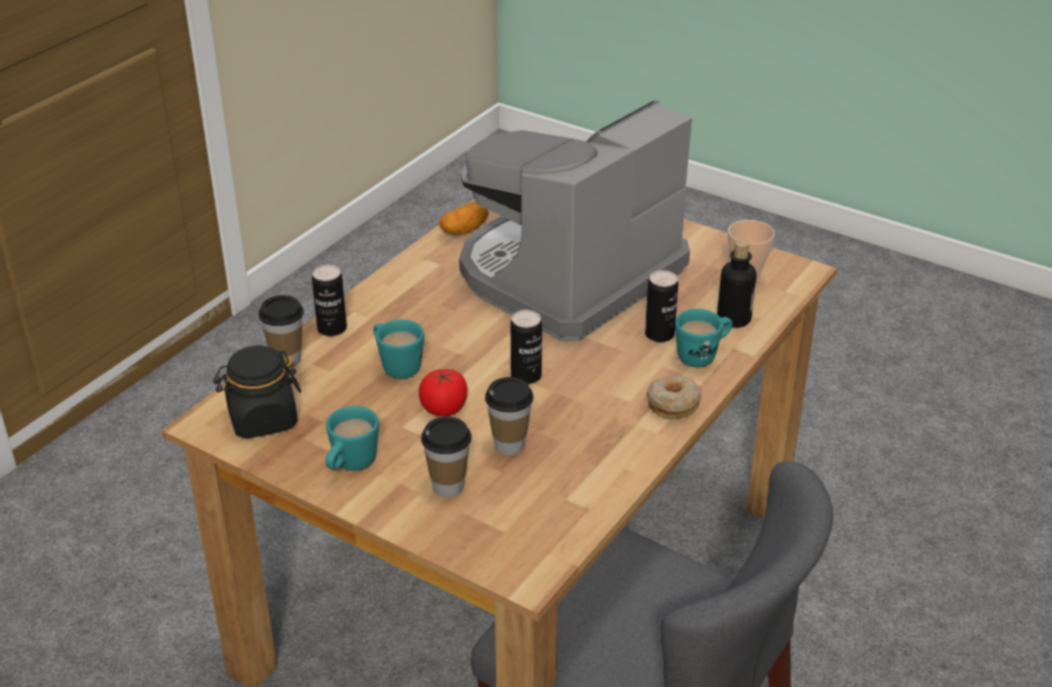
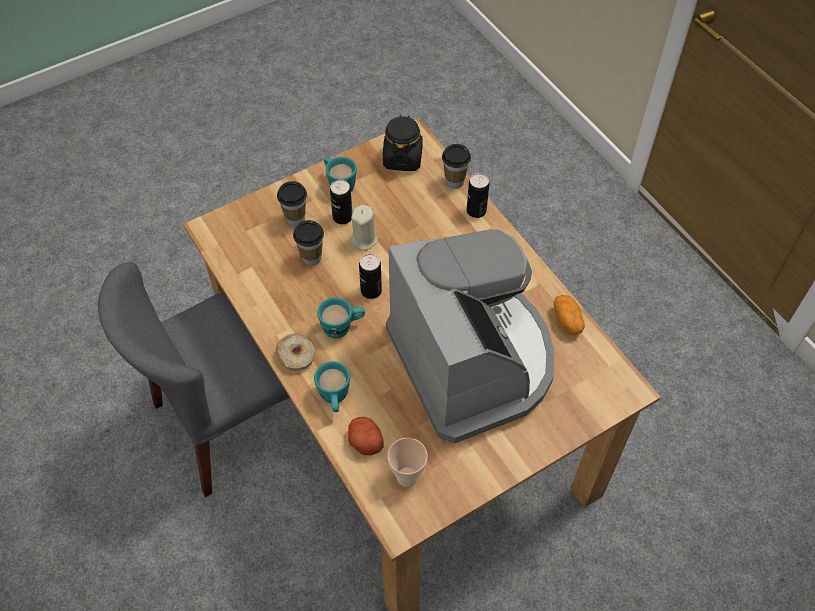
camera: 115 degrees right, 20 degrees up
(396, 365) = (419, 230): turquoise mug -> turquoise mug (343, 327)
(444, 408) = (364, 239): tomato -> beige candle
(659, 334) = (372, 384): can -> can (342, 217)
(733, 319) = (364, 441): bottle -> potato

